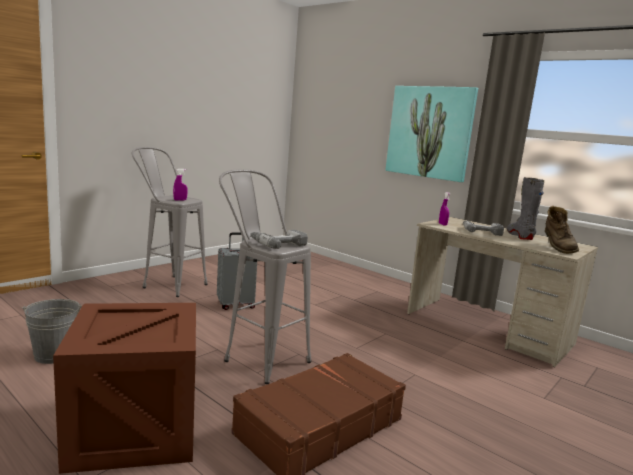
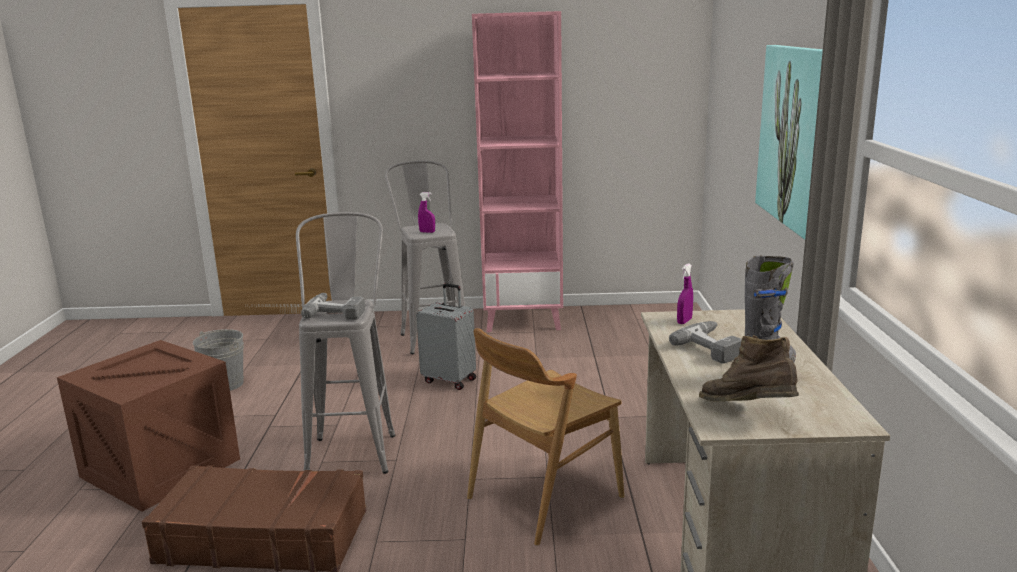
camera: 50 degrees right, 5 degrees up
(209, 265) = (523, 319): none -> pink bookcase
(403, 342) = (544, 497): none -> brown chair
(556, 248) = (747, 412): brown boot -> brown boot turned 90 degrees clockwise

